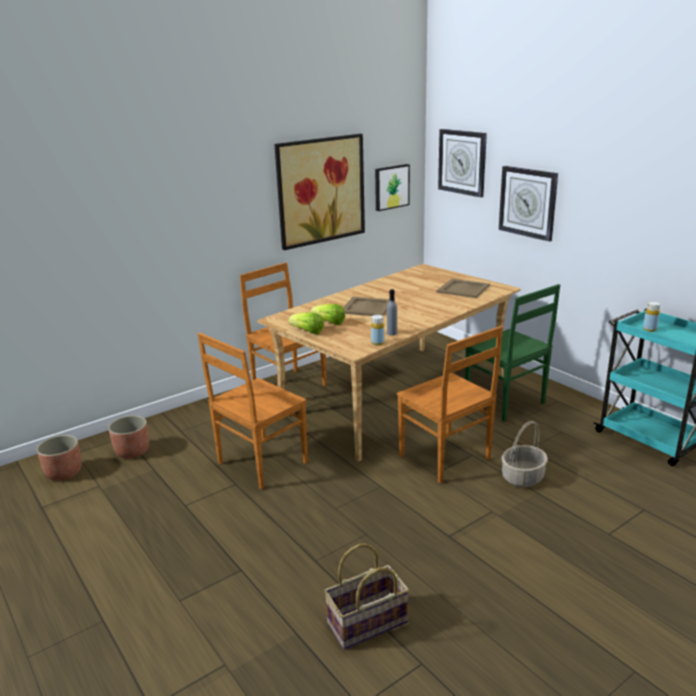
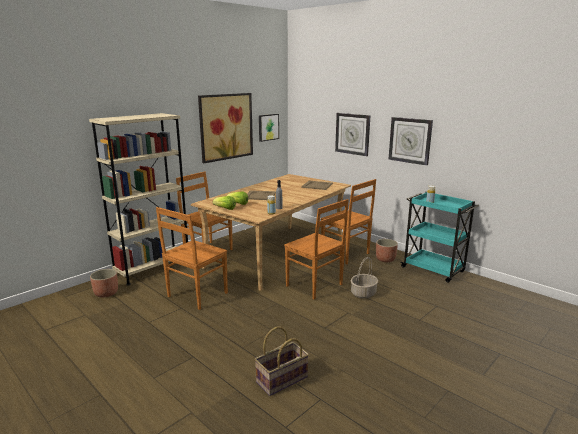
camera: 10 degrees left, 5 degrees down
(64, 473) = (58, 309): planter -> planter (385, 259)
(204, 413) = (153, 269): none -> beige bookcase
(462, 162) = (311, 112): wall clock -> wall clock (410, 140)
(506, 403) = (346, 254): green chair -> brown chair

